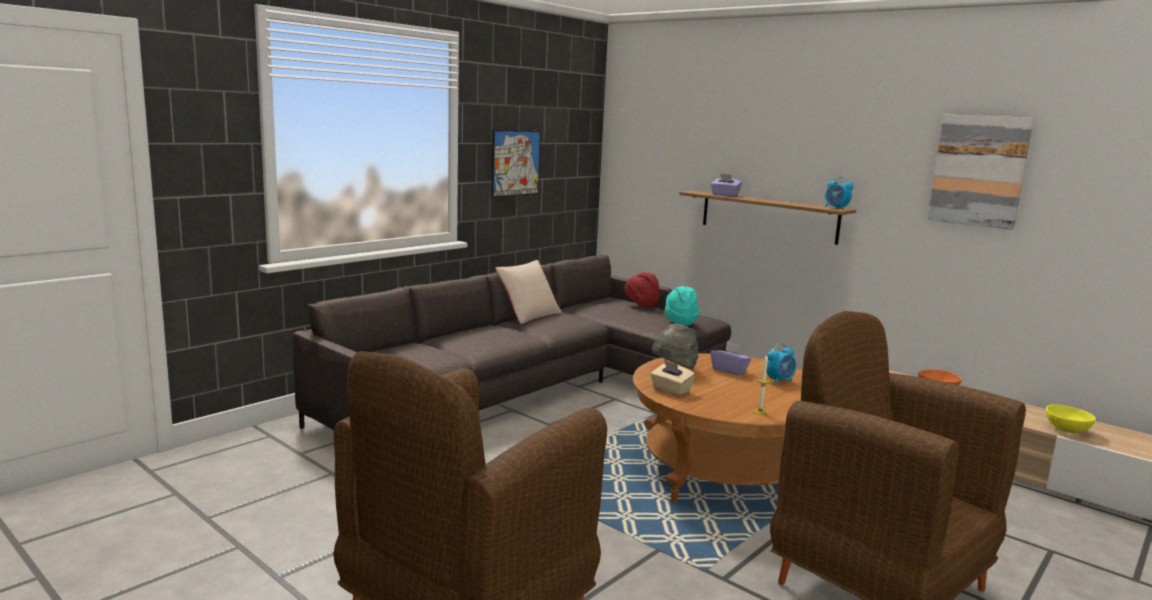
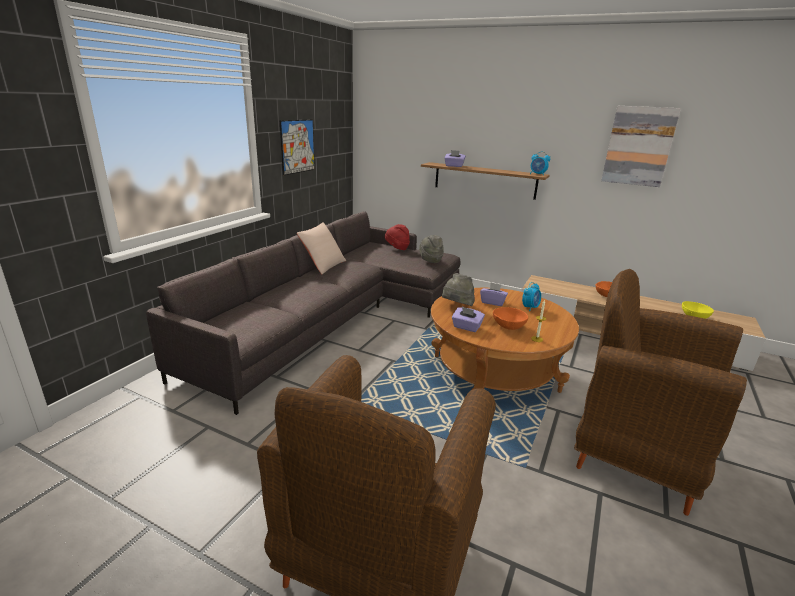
camera: 15 degrees left, 10 degrees up
(671, 390) = (466, 327): beige tissue box -> purple tissue box
(680, 321) = (430, 260): turquoise hat -> grey hat
(730, 396) = (509, 327): none -> orange bowl

